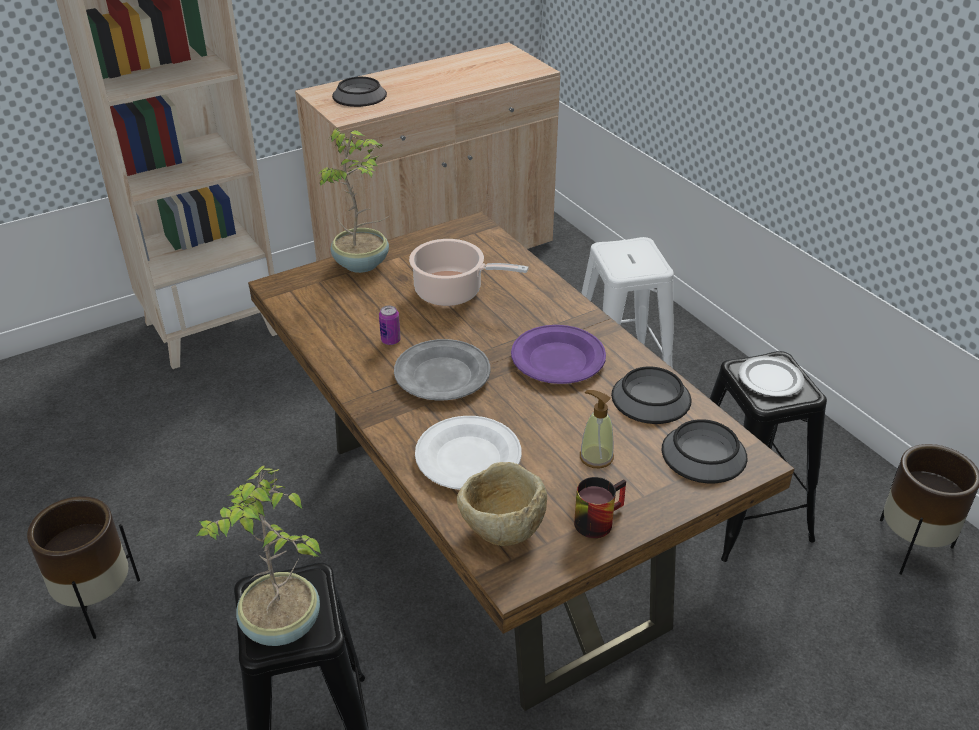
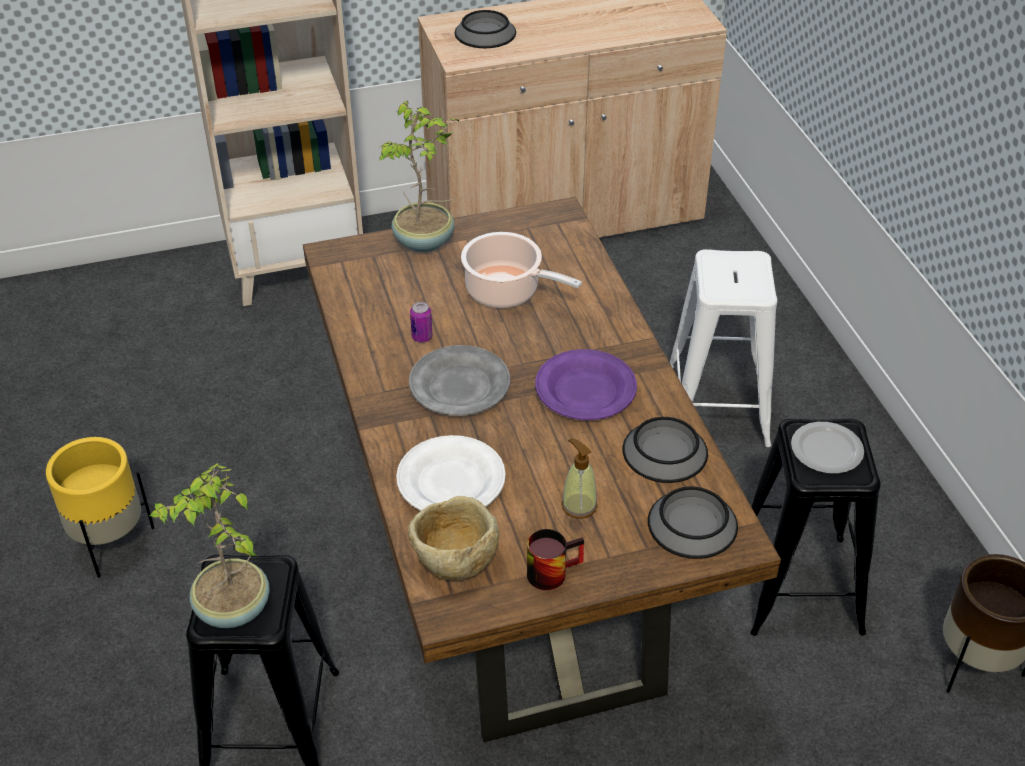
camera: 15 degrees right, 5 degrees up
(98, 602) = (110, 542): brown planter -> yellow planter

